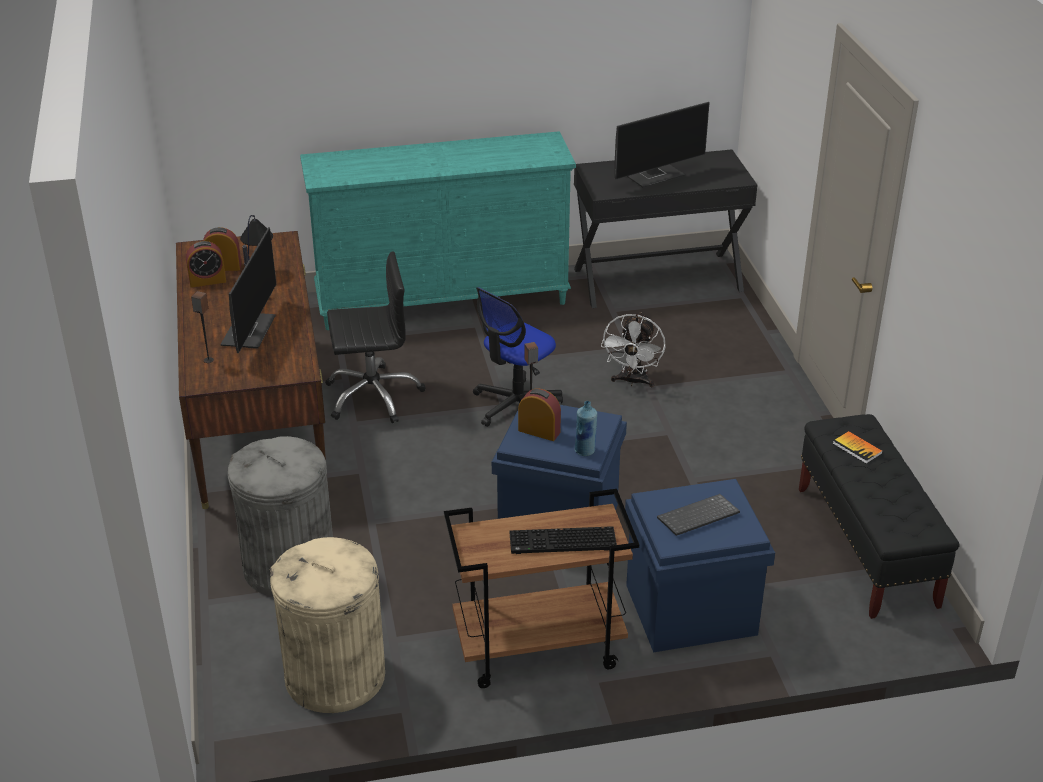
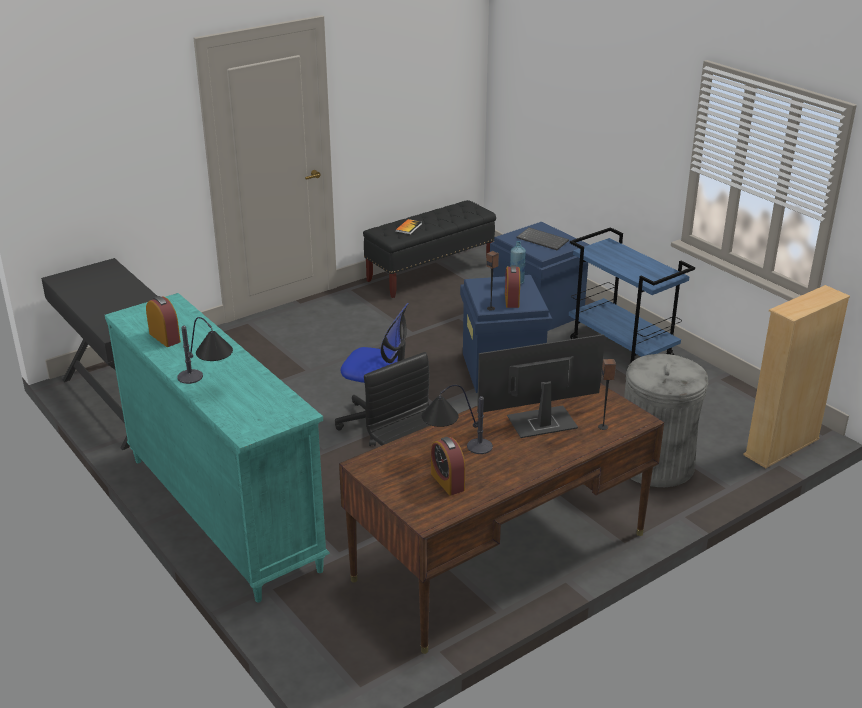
camera: 115 degrees left, 5 degrees down
(207, 281) = (481, 480): alarm clock -> alarm clock (164, 338)
(226, 686) = (781, 447): none -> beige bookcase
(334, 676) = (724, 410): beige trash can -> none
(398, 155) = (208, 385): none -> table lamp
(537, 649) = (622, 350): brown cart -> blue cart
(561, 543) = (625, 256): keyboard -> none
(633, 381) = (304, 379): white fan -> none
(655, 176) = (116, 300): monitor -> none

